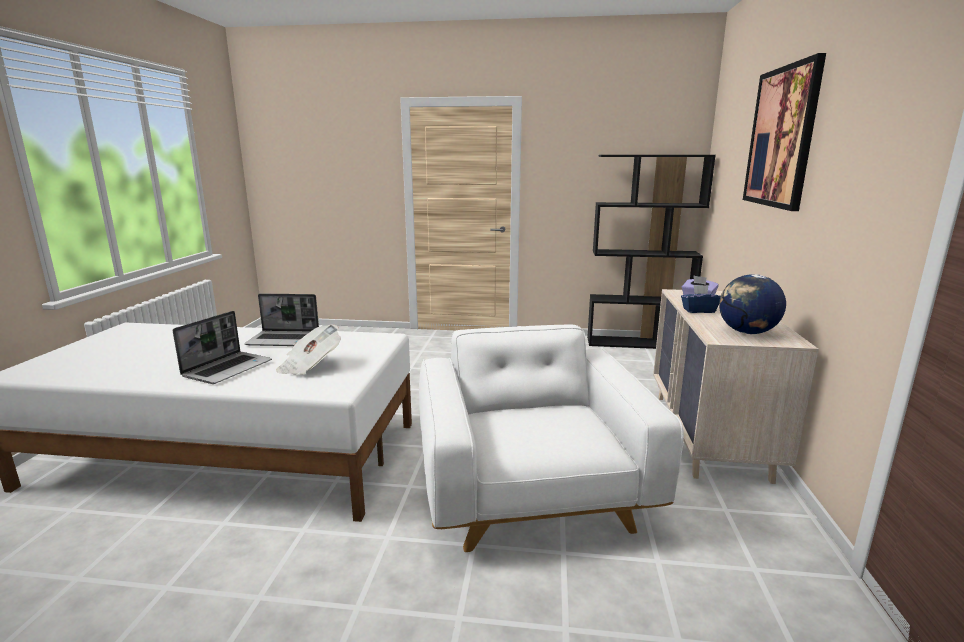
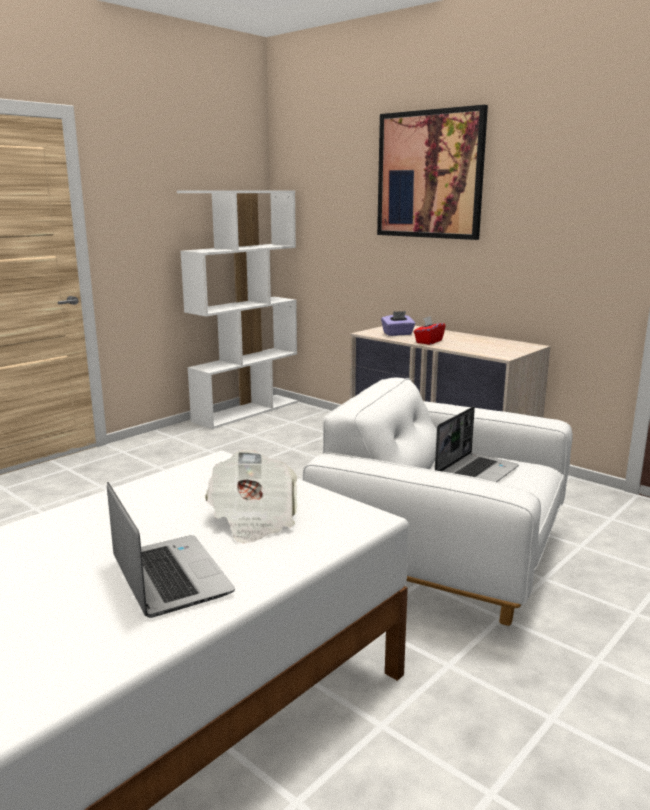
camera: 55 degrees left, 0 degrees up
(284, 340) = (105, 518): laptop -> laptop (476, 473)
(638, 343) = (246, 411): black bookcase -> white bookcase
(698, 310) = (428, 342): blue tissue box -> red tissue box
(747, 332) = (498, 347): globe -> none

